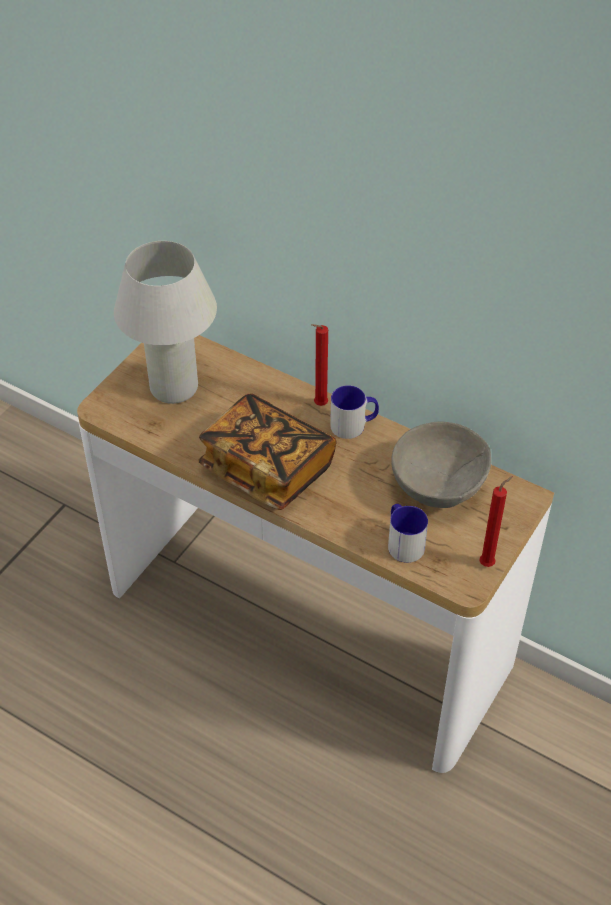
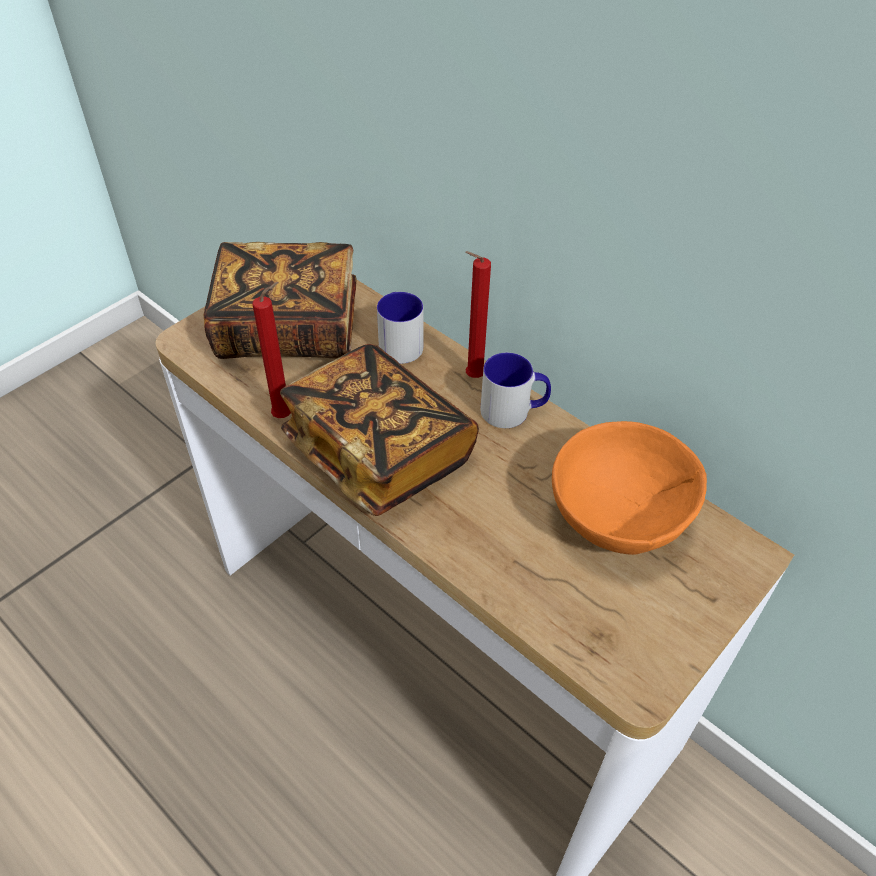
camera: 10 degrees right, 0 degrees up
(174, 388) = (288, 328): white table lamp -> book
(403, 542) = (550, 595): mug -> mug (399, 342)
(438, 485) = (619, 515): grey bowl -> orange bowl
(489, 563) = (679, 654): red candle -> red candle (286, 415)

